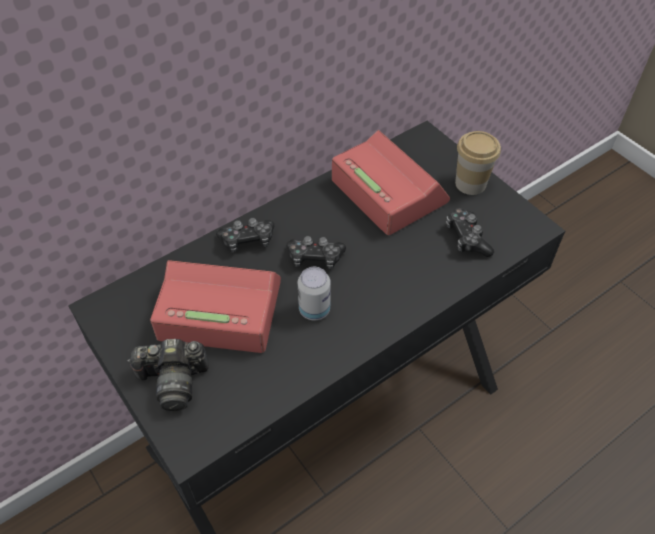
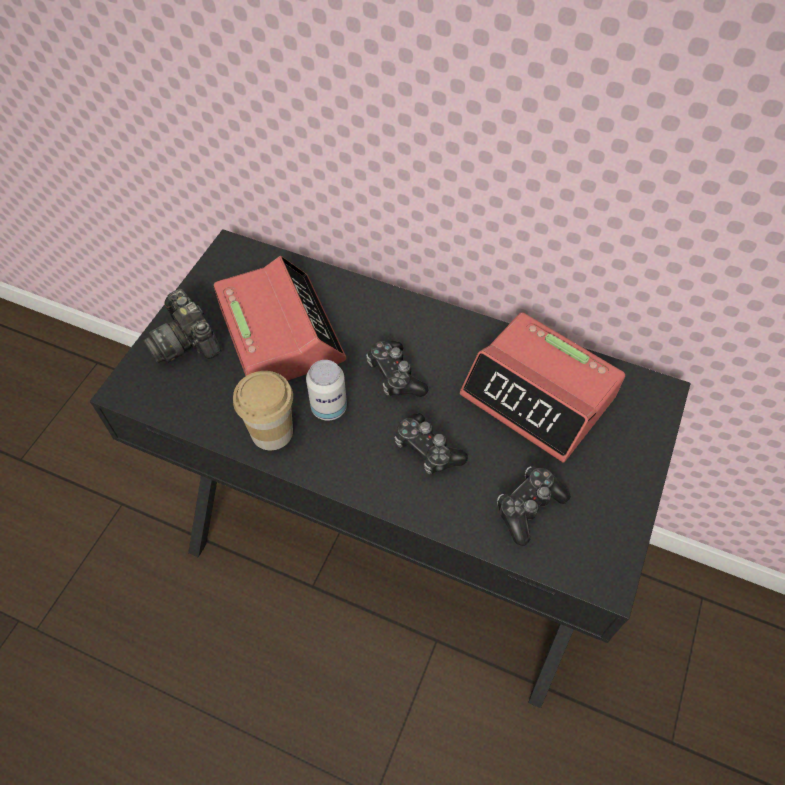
camera: 60 degrees right, 5 degrees up
(247, 240) = (378, 310): game controller -> game controller (427, 450)
(388, 191) = (539, 396): alarm clock -> alarm clock turned 105 degrees clockwise
(470, 183) = (621, 474): cup -> cup (272, 432)

